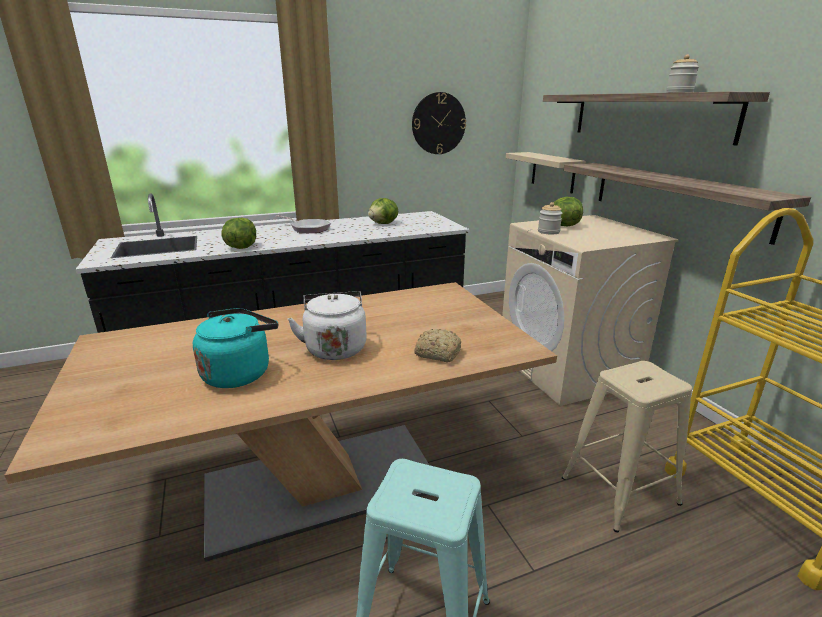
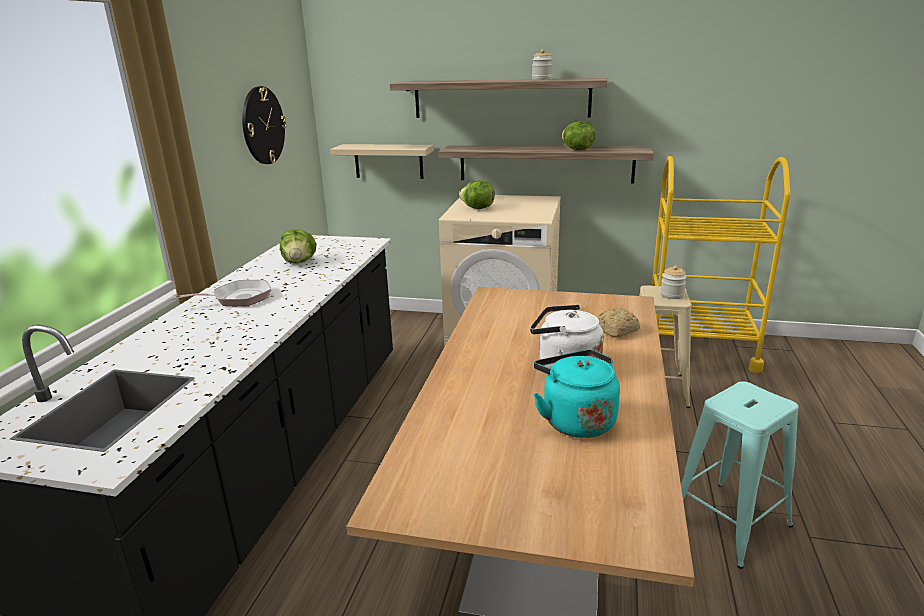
camera: 55 degrees left, 0 degrees up
(241, 247) = (245, 347): lettuce -> lettuce (577, 150)
(548, 232) = (487, 216): jar -> jar (672, 295)

